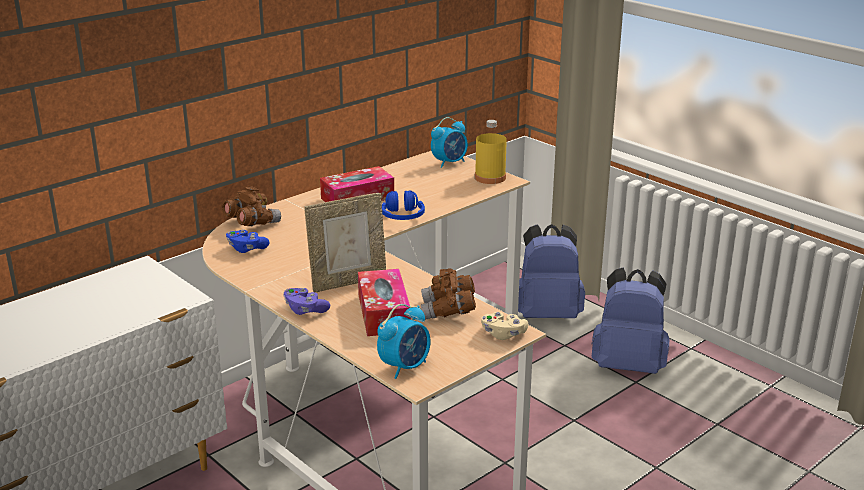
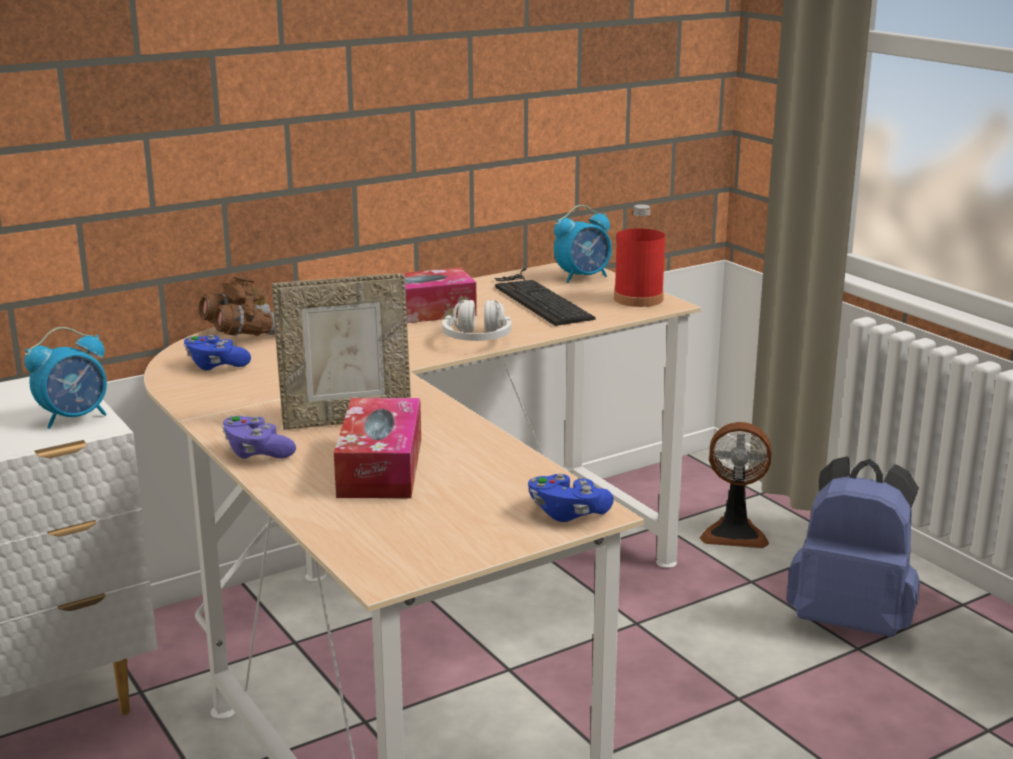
camera: 10 degrees right, 5 degrees down
(402, 216) = (477, 339): blue headphones -> white headphones
(405, 367) = (376, 549): alarm clock -> alarm clock (75, 418)
(427, 181) = (537, 298): none -> keyboard
(448, 311) = (489, 472): brown binoculars -> none
(490, 178) = (638, 299): yellow bottle -> red bottle
(503, 334) = (567, 513): beige game controller -> blue game controller
(547, 314) = (734, 533): blue backpack -> fan

